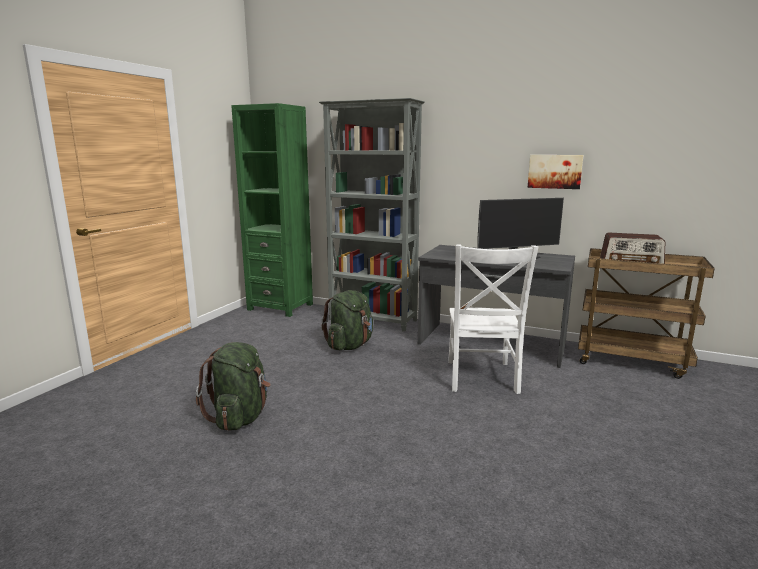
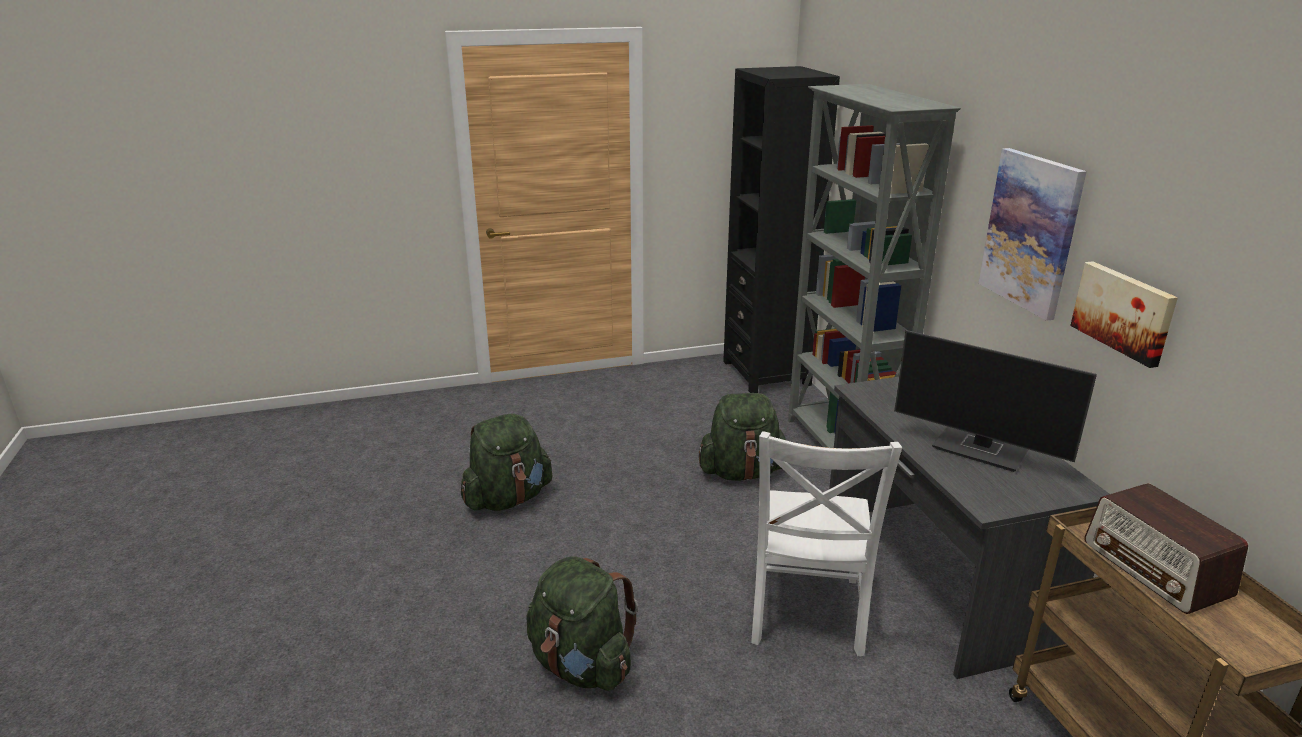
camera: 50 degrees right, 10 degrees up
(280, 307) = (766, 373): green bookcase -> black bookcase
(444, 456) = (582, 665): none -> green backpack
(481, 378) = (806, 614): white chair -> white chair turned 45 degrees counterclockwise
(486, 153) = (1031, 232): none -> picture

